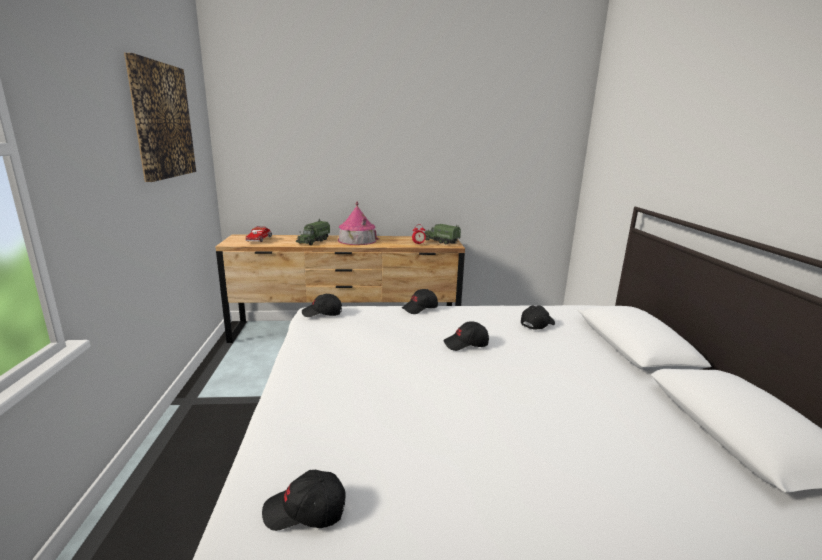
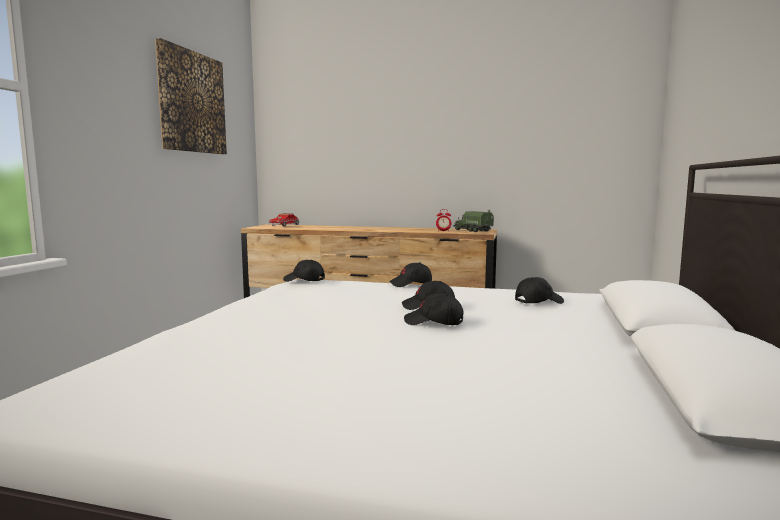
camera: 20 degrees right, 10 degrees down
(305, 512) = (128, 379): black cap -> black cap (434, 323)
(313, 241) = (335, 228): toy truck -> none
(357, 240) = (380, 228): toy house -> none

